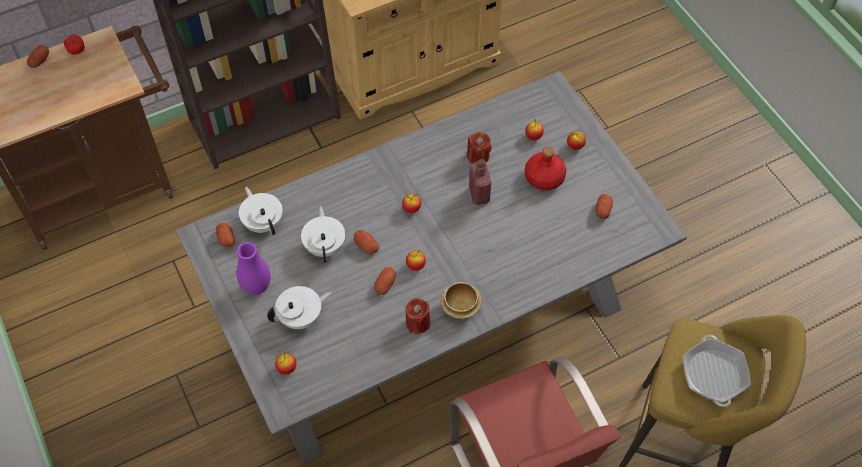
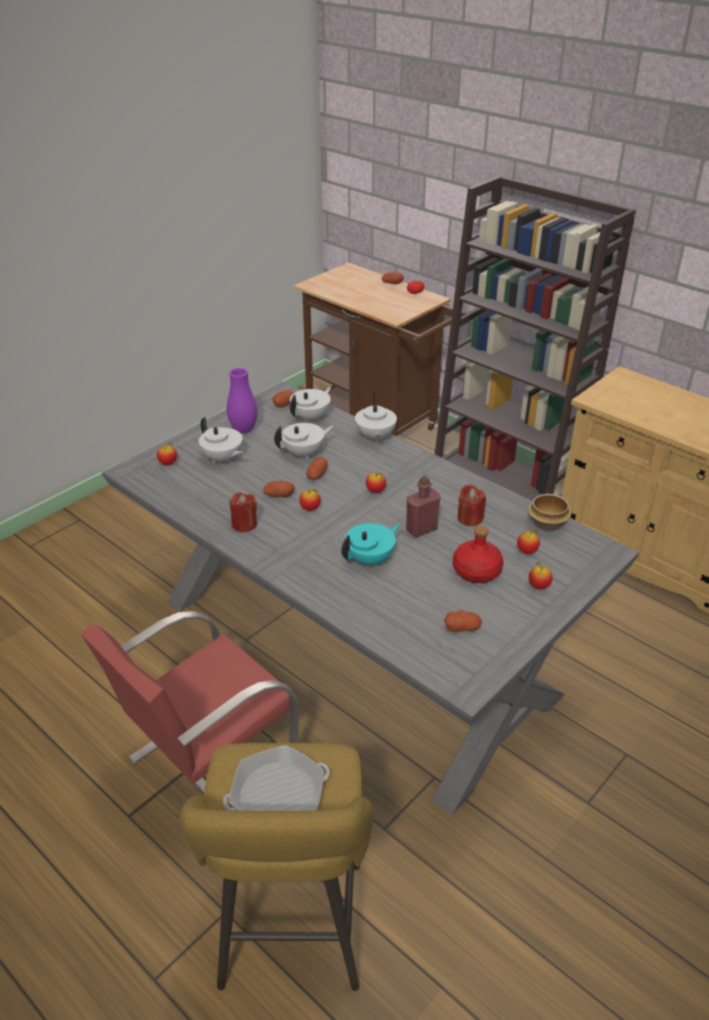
camera: 70 degrees right, 20 degrees down
(325, 181) = (375, 437): none -> white teapot
(461, 308) = (273, 548): bowl -> bowl (547, 524)
(503, 242) = (371, 559): none -> turquoise teapot

